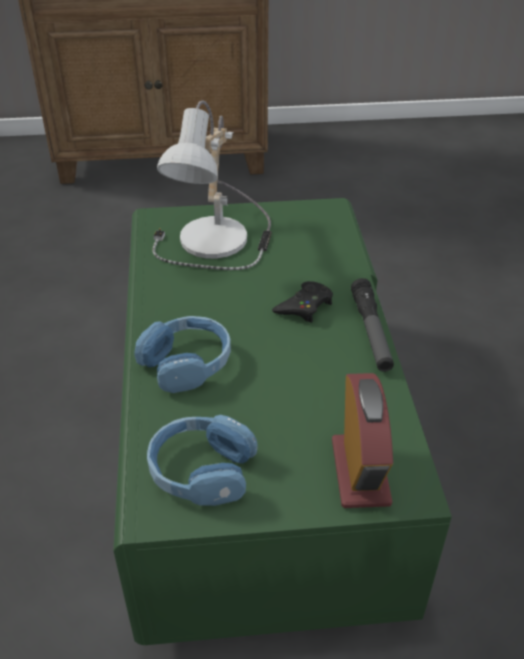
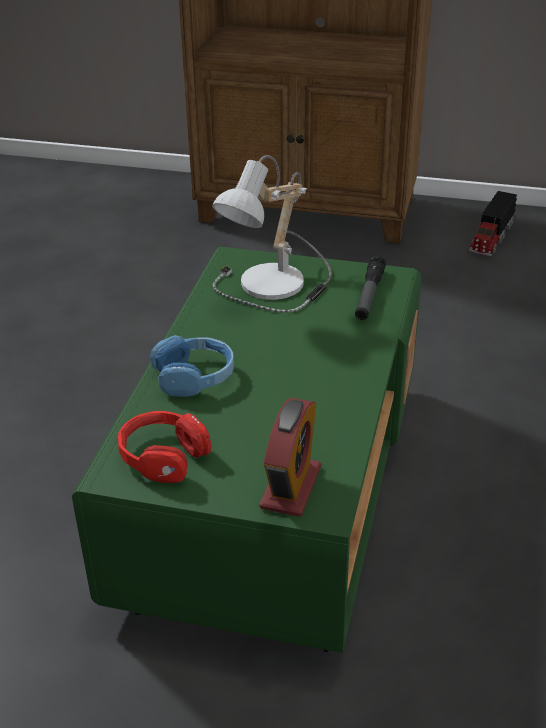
camera: 20 degrees right, 5 degrees down
(201, 471) = (163, 456): blue headphones -> red headphones
(304, 306) = (320, 353): black game controller -> none
(341, 154) = (491, 237): none -> toy truck
(371, 331) = (368, 385): flashlight -> flashlight (369, 295)

